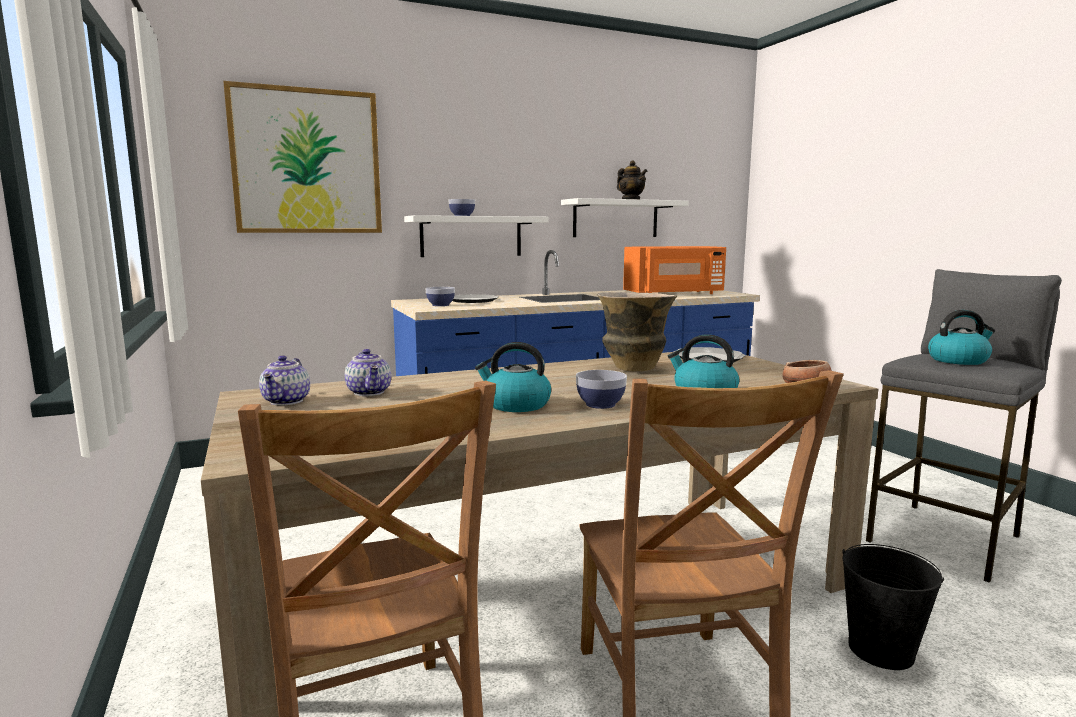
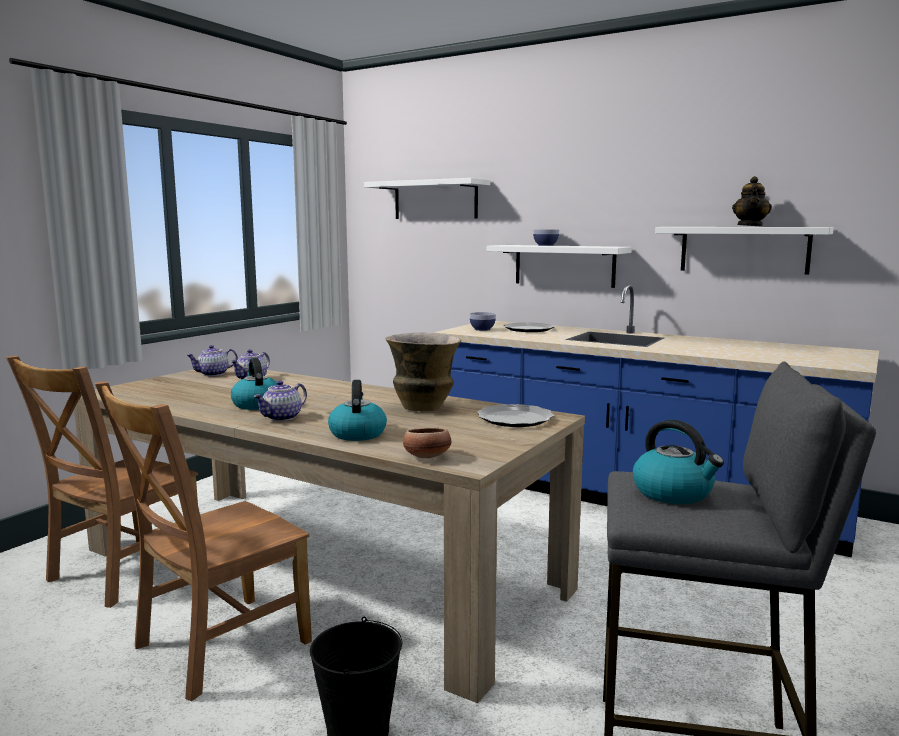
camera: 55 degrees right, 0 degrees up
(307, 162) = (435, 200): picture -> white shelf
(600, 404) = (282, 418): bowl -> teapot
(675, 294) = (765, 353): orange microwave -> none

